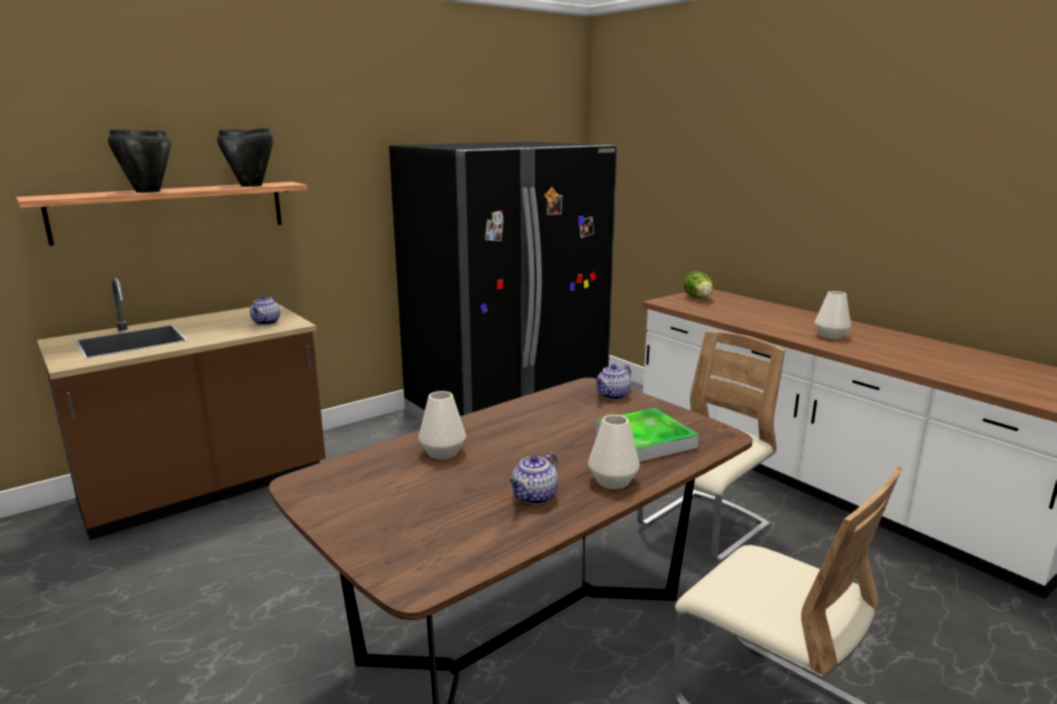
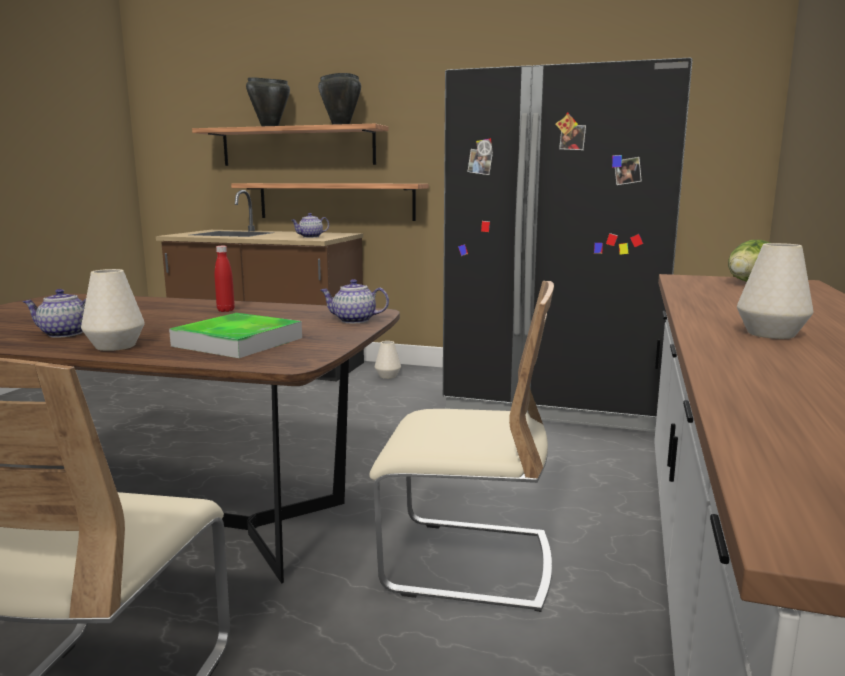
camera: 55 degrees right, 5 degrees down
(234, 271) = (335, 201): none -> shelf
(442, 452) = (143, 307): white vase -> white vase (388, 376)
(511, 425) = (226, 310): none -> red bottle

